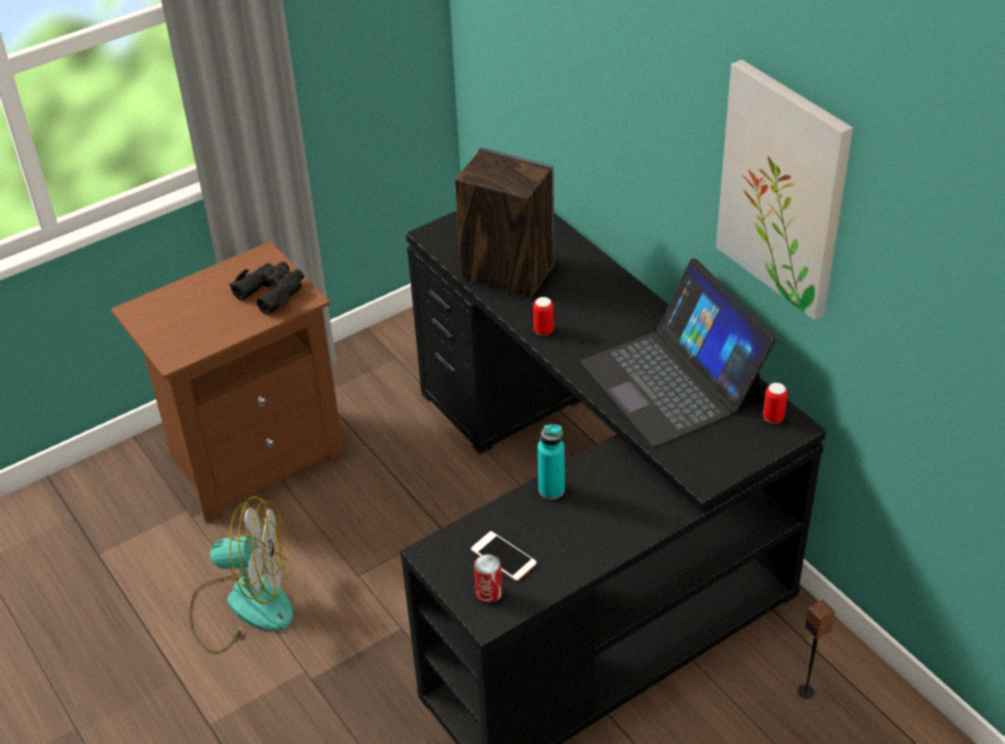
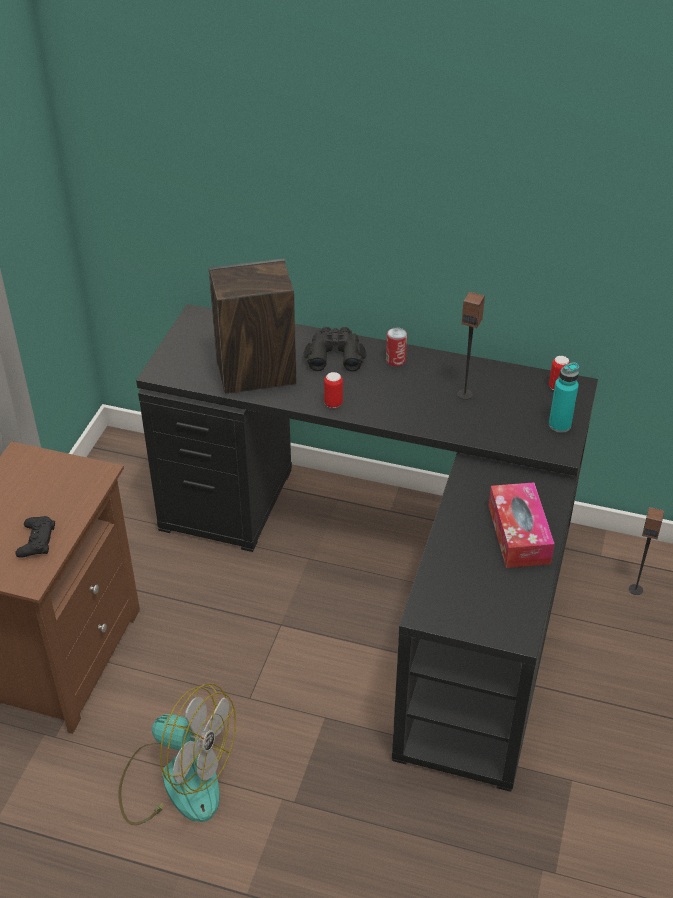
camera: 40 degrees left, 0 degrees up
(207, 329) = (36, 541): none -> black game controller
(243, 604) = (176, 780): fan -> fan turned 60 degrees clockwise
(272, 292) = (62, 481): black binoculars -> black binoculars (335, 354)
(489, 593) = (499, 617): can -> can (395, 360)
(503, 556) = (479, 585): phone -> none
(551, 490) = (458, 518): turquoise bottle -> turquoise bottle (559, 425)
(589, 534) = (518, 534): none -> tissue box
(673, 380) = (465, 394): laptop -> speaker
(783, 189) = (533, 194): picture -> none

